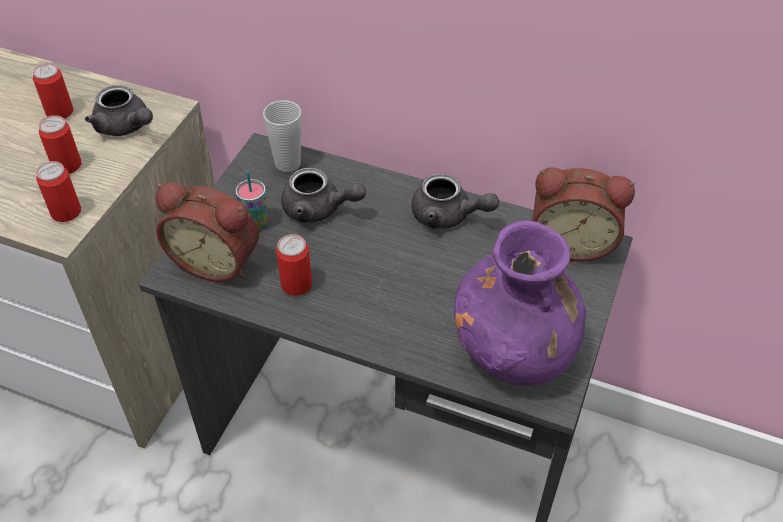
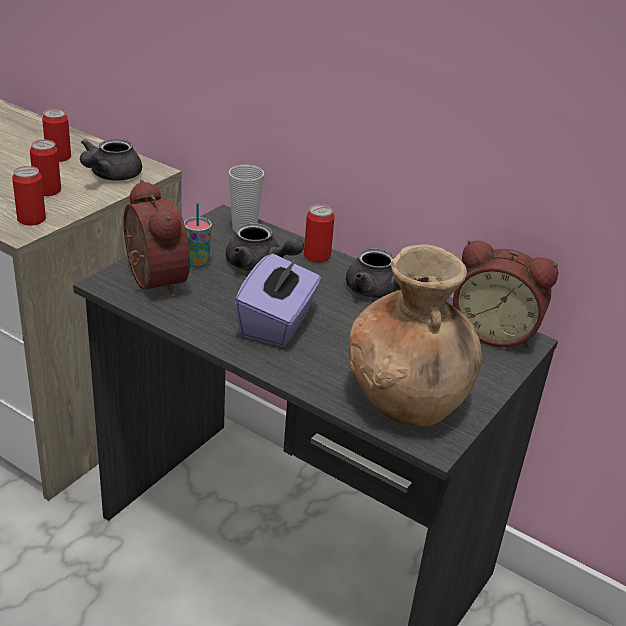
camera: 10 degrees right, 15 degrees down
(126, 127) = (110, 176): grey teapot -> grey teapot turned 60 degrees clockwise
(217, 260) = (151, 281): alarm clock -> alarm clock turned 150 degrees counterclockwise
(296, 284) = (216, 311): can -> can (317, 256)
(362, 285) = (277, 323): none -> purple tissue box
(514, 351) = (407, 400): purple vase -> brown vase

